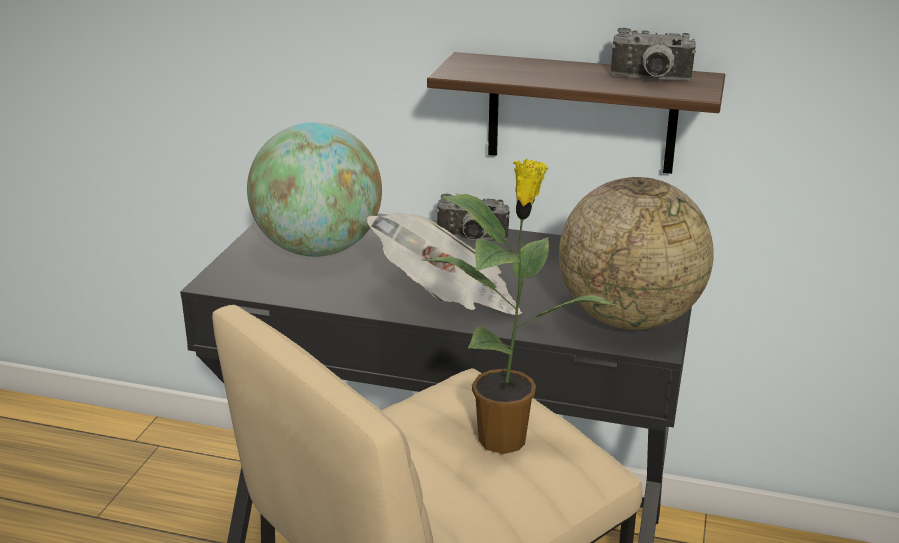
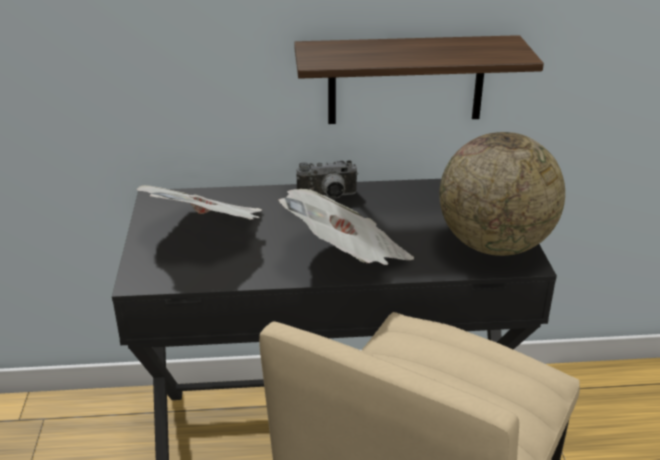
camera: 20 degrees left, 5 degrees up
(318, 249) = (208, 230): globe -> newspaper
(505, 438) = (477, 372): potted plant -> none
(650, 80) = (474, 48): camera -> none

